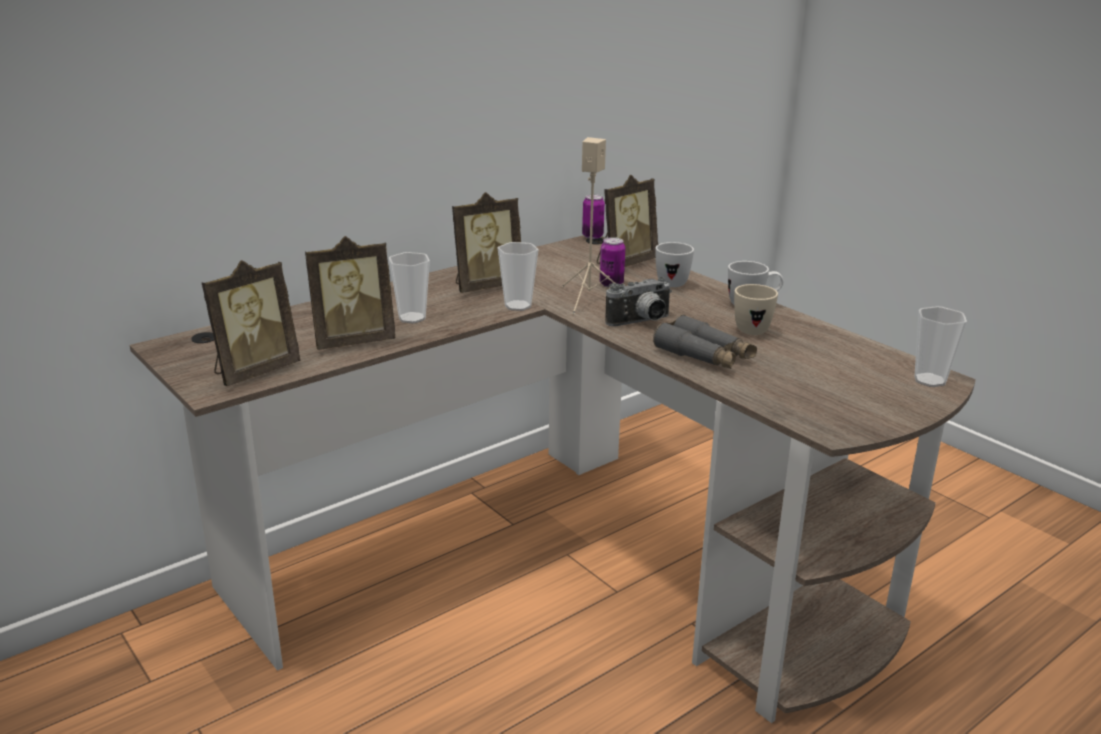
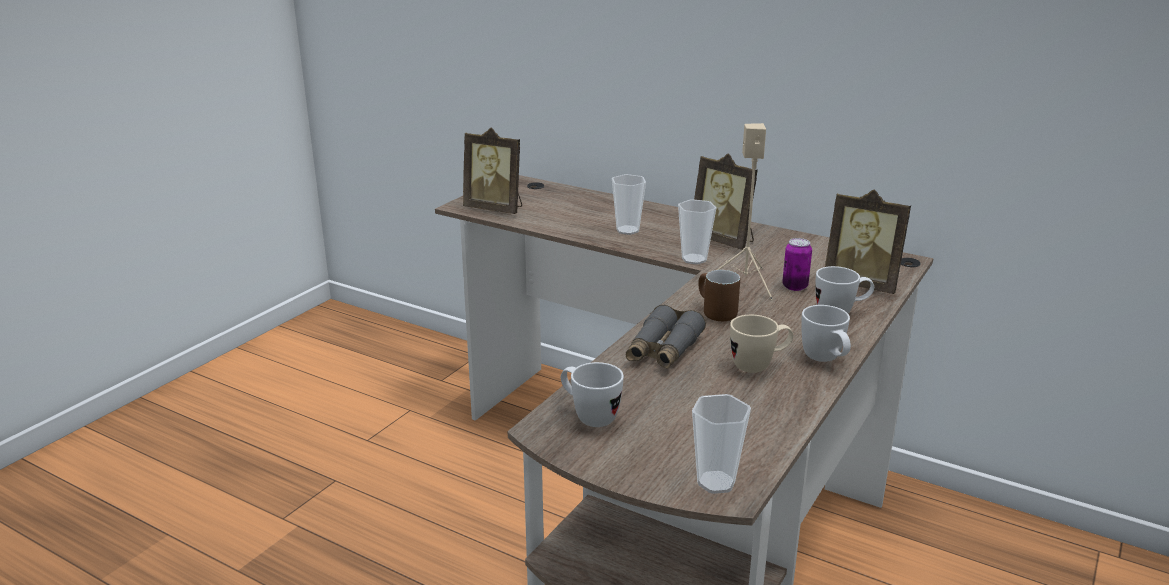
camera: 70 degrees right, 0 degrees up
(353, 341) = (567, 222): picture frame -> none
(592, 236) = (916, 258): can -> none
(641, 323) = (713, 313): camera -> brown mug
(816, 408) = (589, 416): none -> white mug

